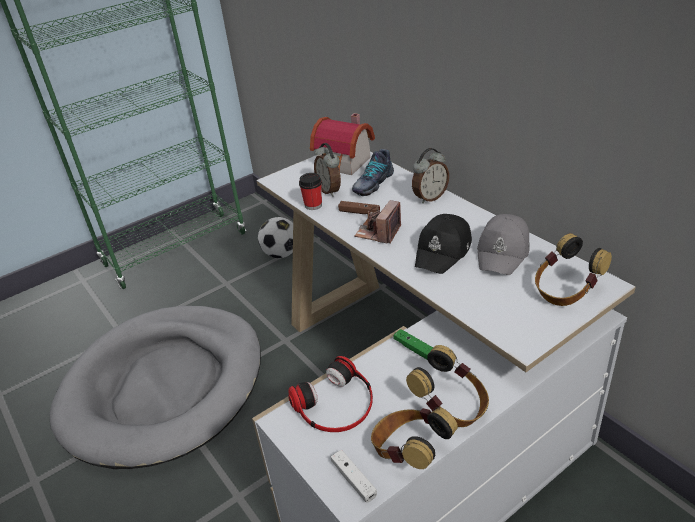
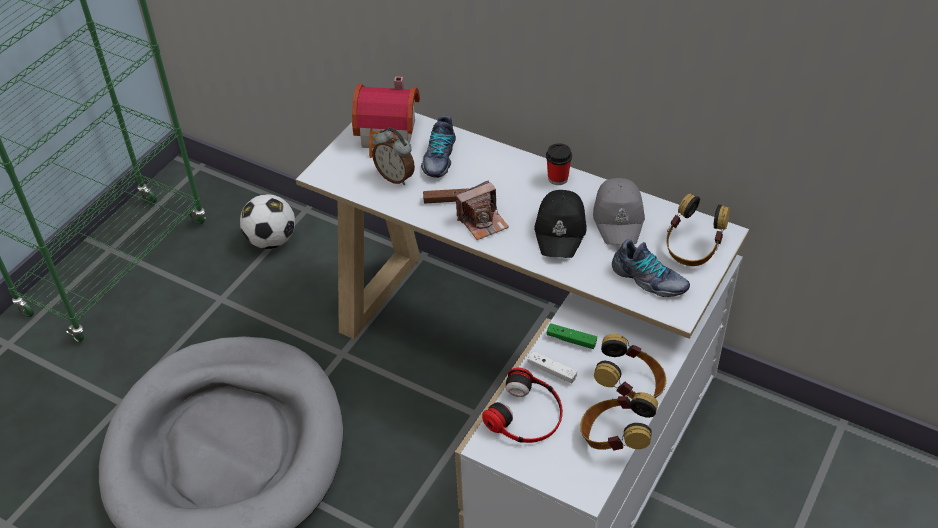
camera: 25 degrees left, 10 degrees up
(313, 205) = (389, 201): cup -> cup (558, 178)
(353, 480) = (580, 476): white game controller -> white game controller (552, 371)
(378, 232) = (482, 222): camera -> camera turned 120 degrees counterclockwise
(429, 197) = (512, 164): alarm clock -> none
(506, 308) = (648, 280): none -> shoe

